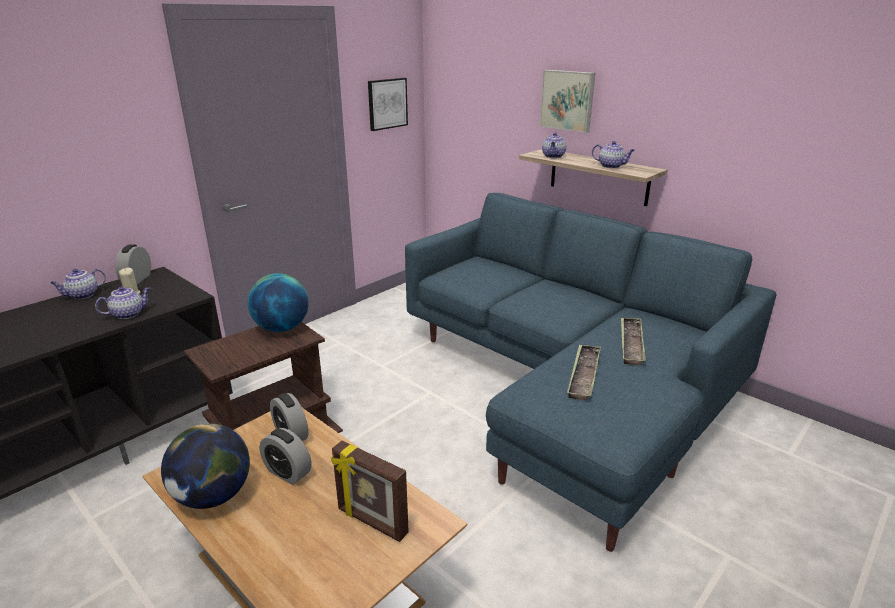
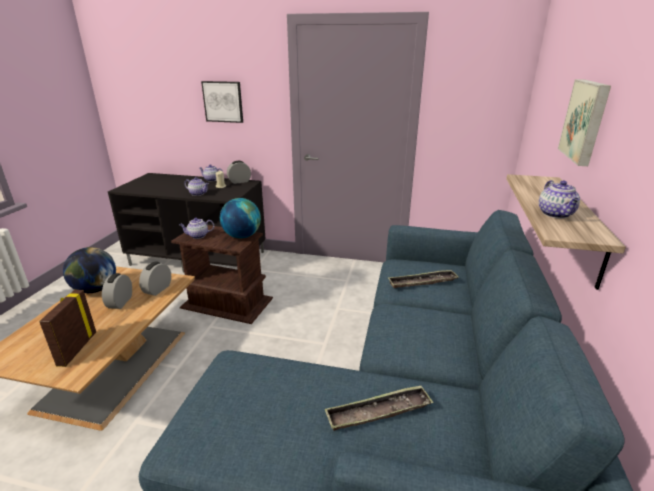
camera: 60 degrees right, 0 degrees up
(387, 103) = (474, 104): picture -> picture (223, 101)
(553, 156) = (534, 185): teapot -> teapot (198, 236)
(583, 375) = (284, 390): tray -> tray (422, 282)

